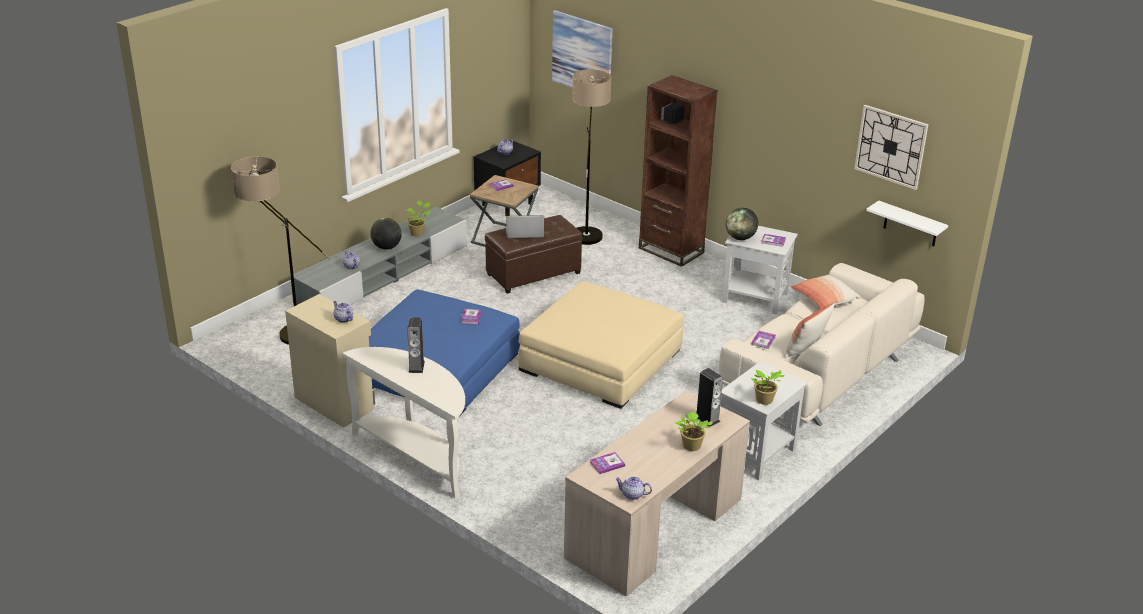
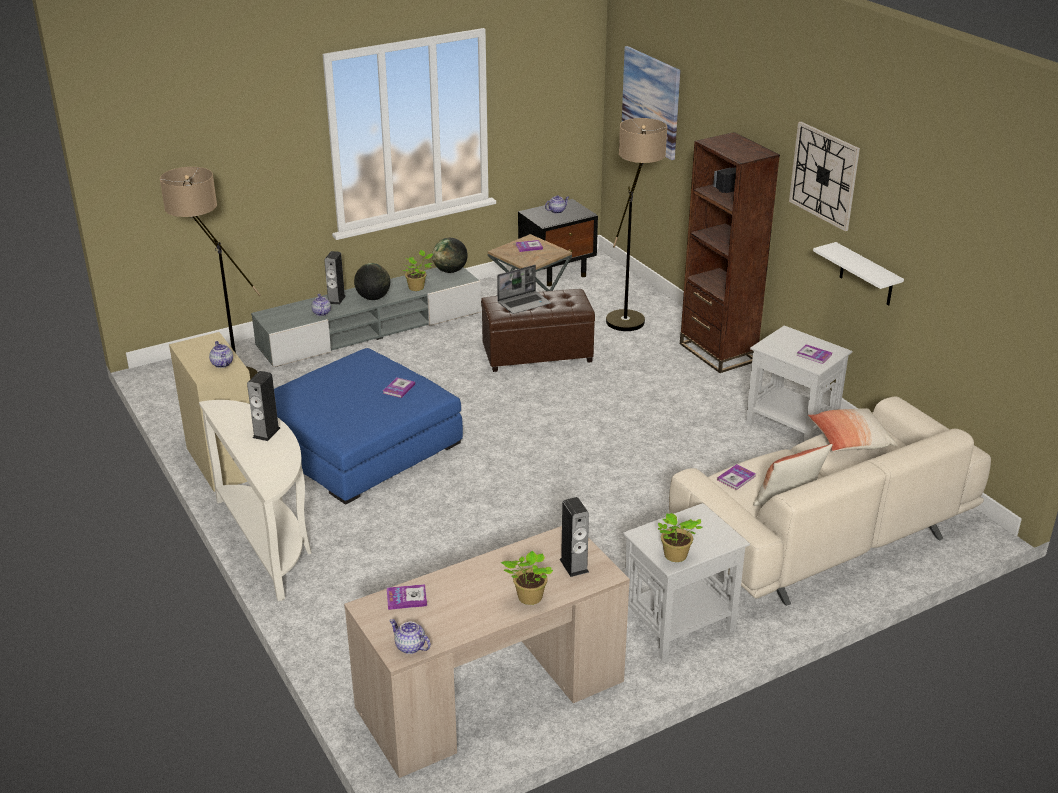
camera: 20 degrees right, 0 degrees up
(356, 253) = (336, 299): none -> speaker
(524, 233) = (524, 303): laptop -> laptop turned 135 degrees clockwise
(601, 361) = (553, 469): beige ottoman -> none
(740, 238) = (773, 345): globe -> globe (450, 271)
(891, 146) = (969, 247): wall clock -> wall clock (824, 175)
(910, 224) = (986, 357): white shelf -> white shelf (866, 275)

